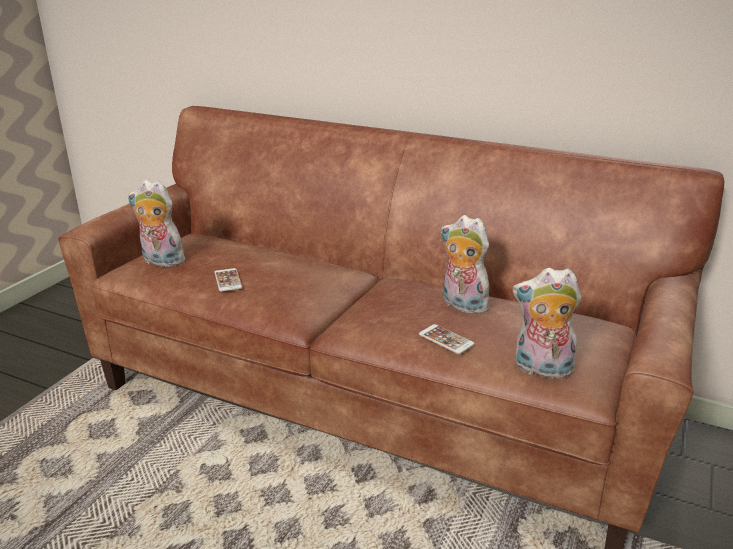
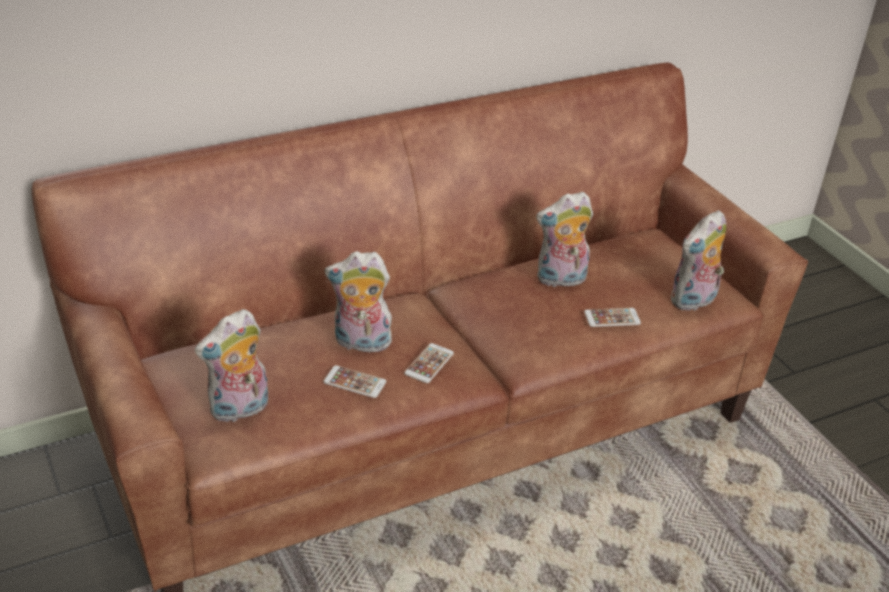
camera: 55 degrees left, 10 degrees up
(274, 270) = (360, 343): none -> plush toy
(283, 295) = (429, 363): none -> phone

